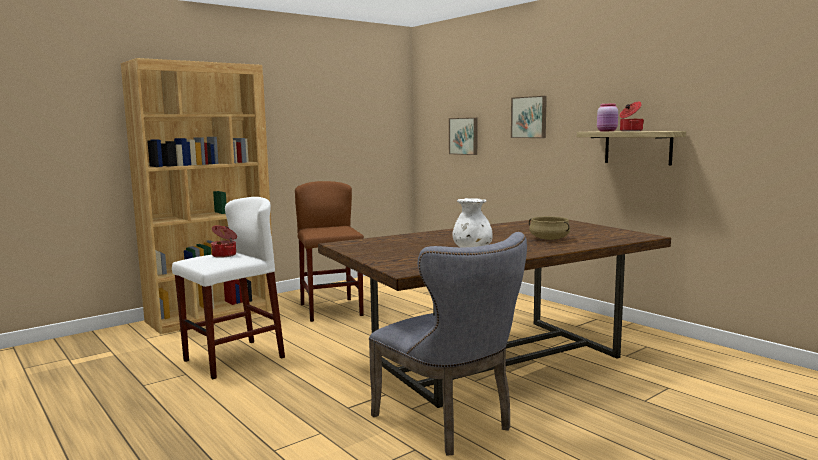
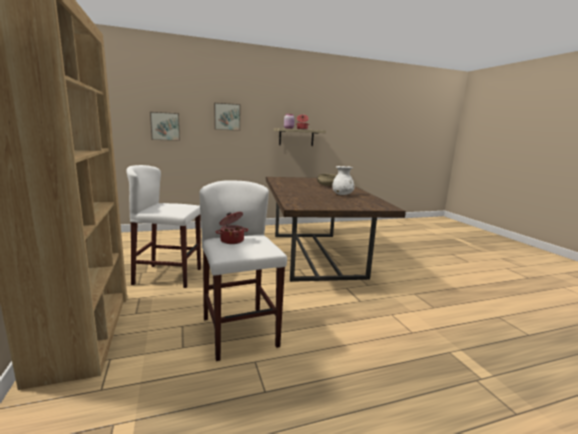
camera: 70 degrees left, 5 degrees up
(331, 310) = (168, 276): brown stool -> white stool
(449, 423) = (388, 280): grey chair -> none

